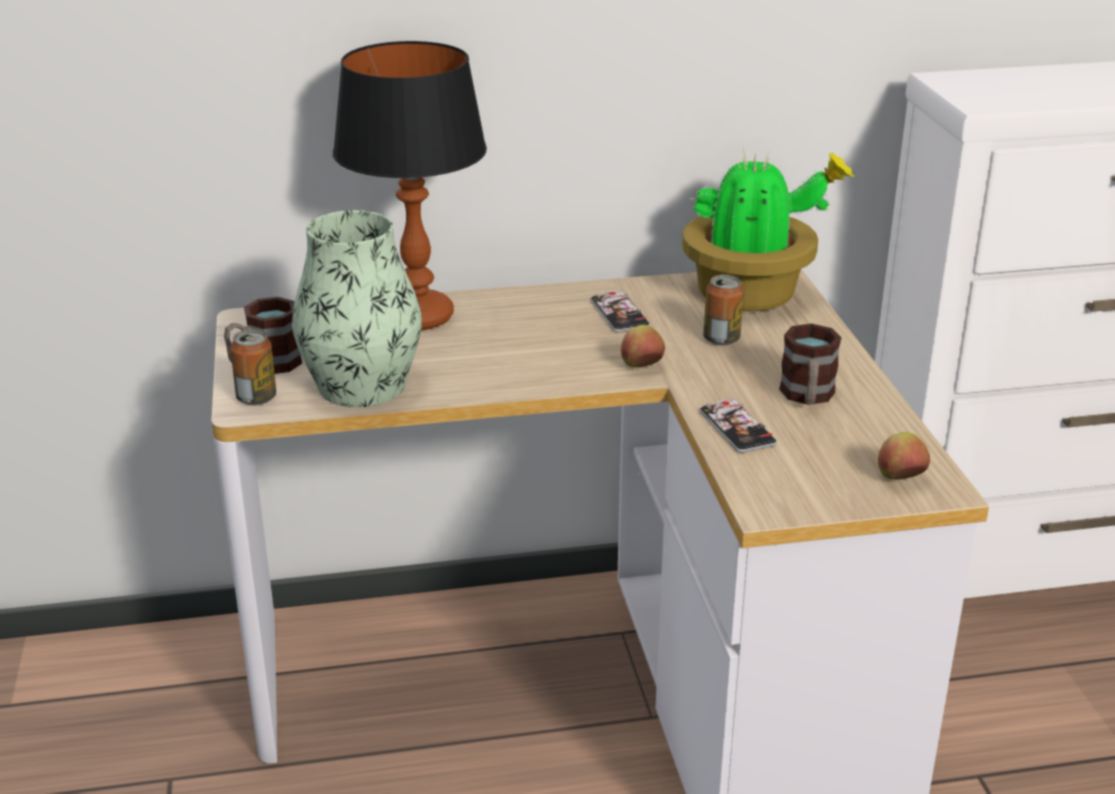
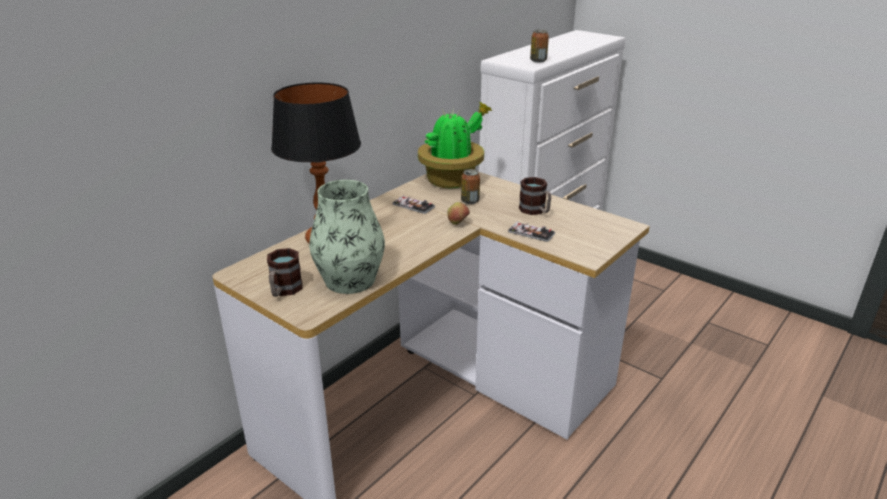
camera: 40 degrees left, 0 degrees up
(256, 398) = (306, 308): can -> can (538, 61)
(900, 479) = (611, 228): apple -> none

